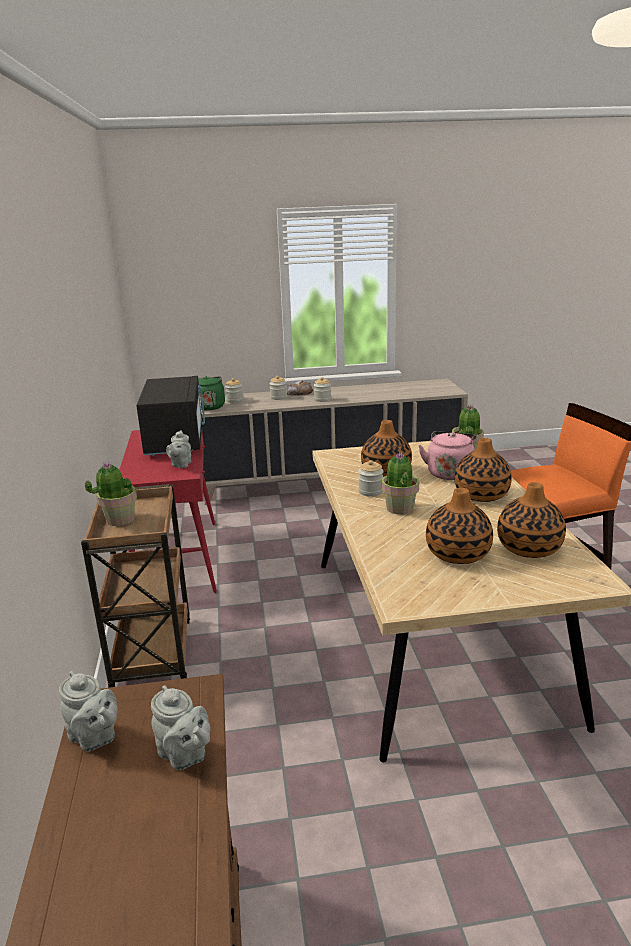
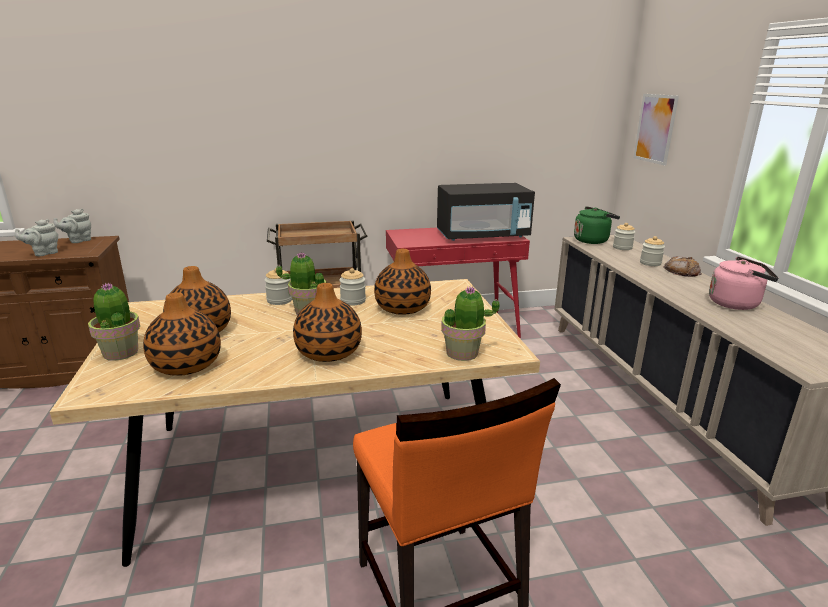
camera: 85 degrees right, 0 degrees up
(119, 520) = (318, 232): potted plant -> potted plant (121, 352)
(173, 298) = (655, 128): none -> picture
(181, 465) = (426, 241): grey teapot -> none
(322, 399) = (662, 282): jar -> jar (279, 300)
(449, 472) = (400, 339): pink kettle -> pink kettle (736, 304)

